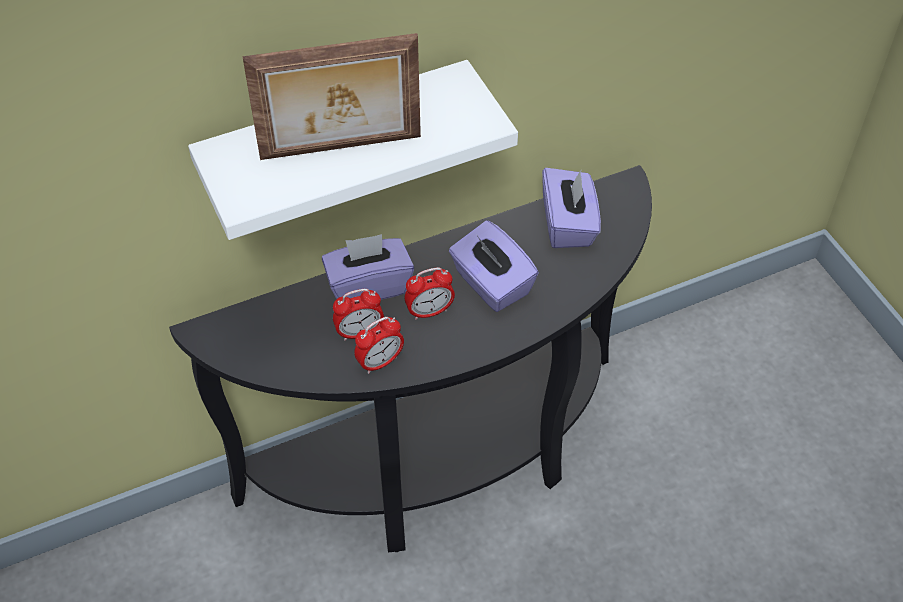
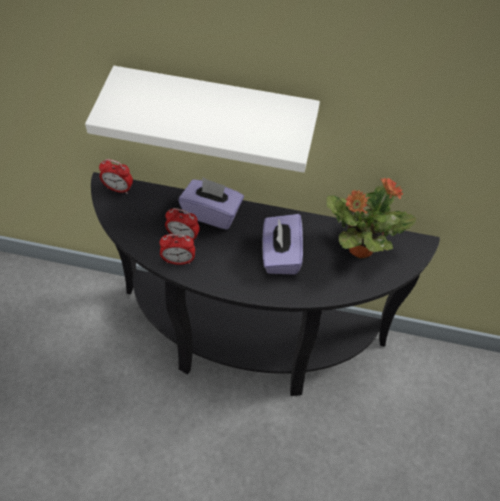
camera: 35 degrees right, 5 degrees up
(341, 149) = (190, 114): picture frame -> none
(429, 311) = (231, 249): alarm clock -> alarm clock (118, 188)
(568, 224) = (359, 247): purple tissue box -> potted plant

